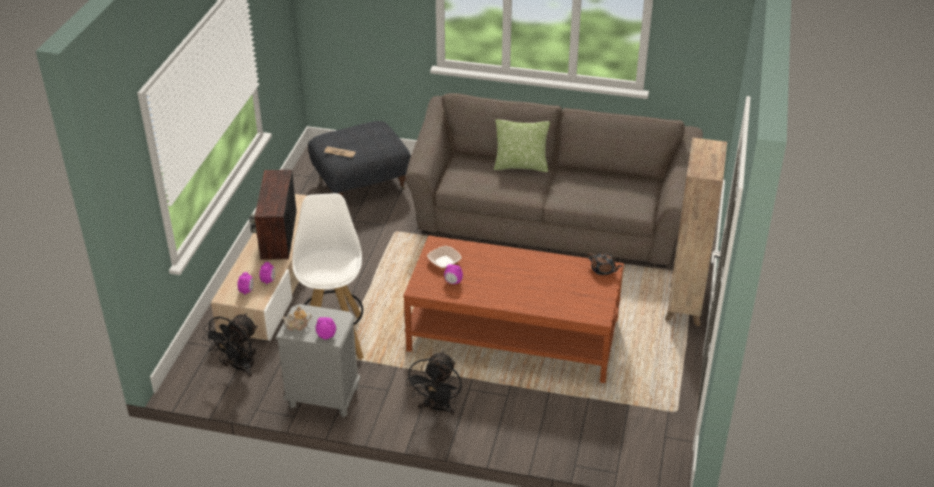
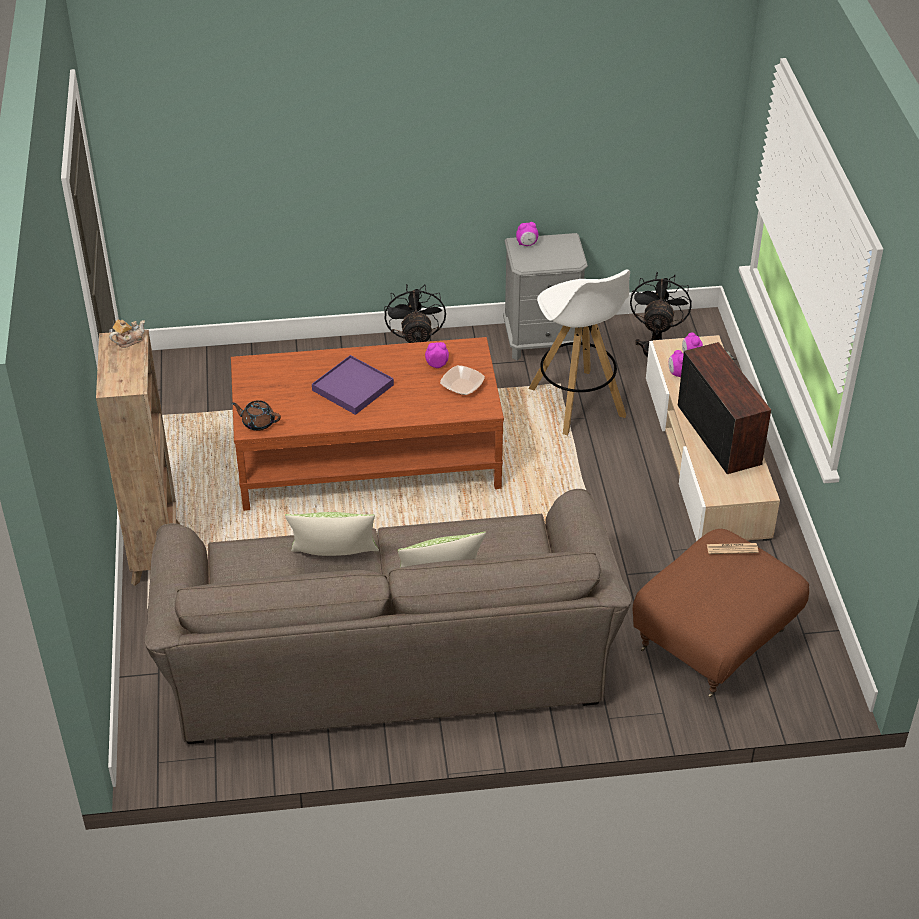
camera: 160 degrees right, 5 degrees up
(297, 326) = (563, 246): teapot -> teapot (129, 340)
(361, 183) = (715, 642): grey ottoman -> brown ottoman
(524, 279) = (353, 387): none -> purple tray
(577, 192) = (334, 560): none -> pillow

